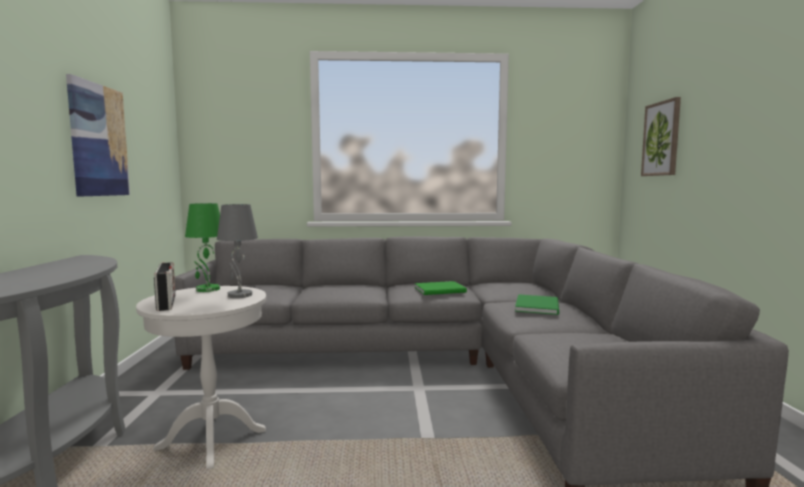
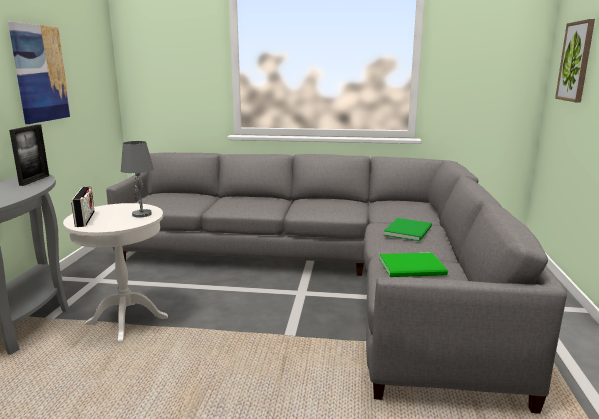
camera: 10 degrees right, 10 degrees up
(89, 261) = (34, 180): none -> picture frame
(207, 289) = (121, 207): green table lamp -> none
(441, 290) = (334, 208): green book -> green book (414, 267)

